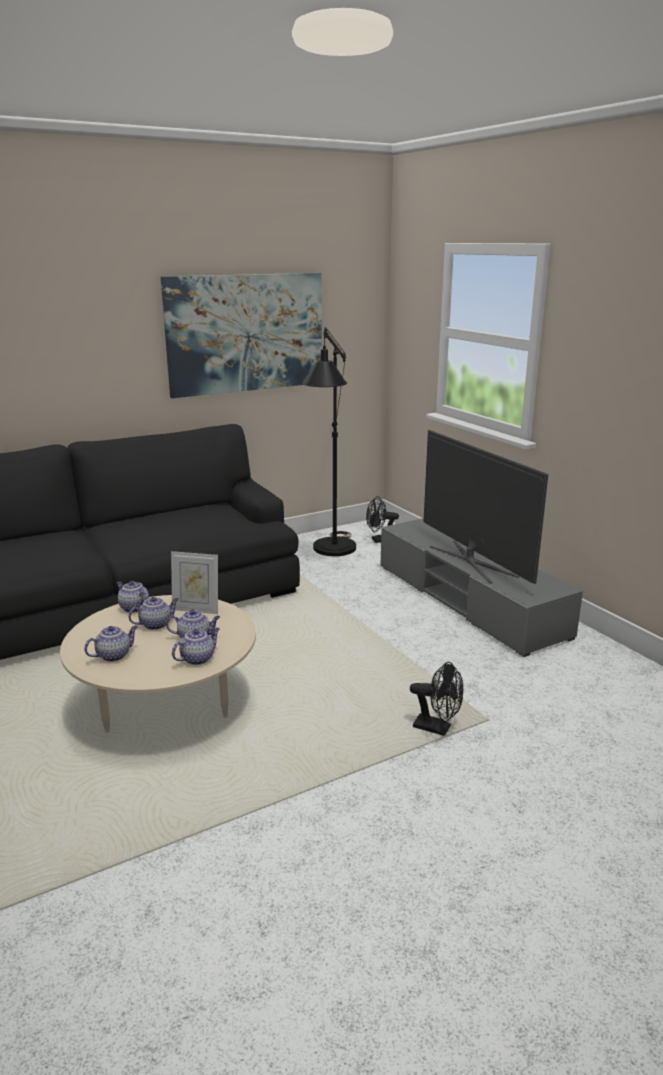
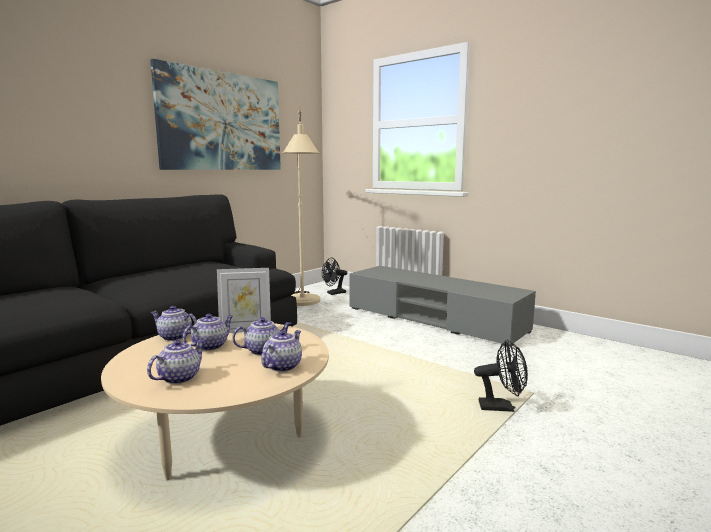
camera: 20 degrees left, 10 degrees down
(332, 552) = (303, 303): black floor lamp -> beige floor lamp
(472, 561) = (439, 283): television -> none

